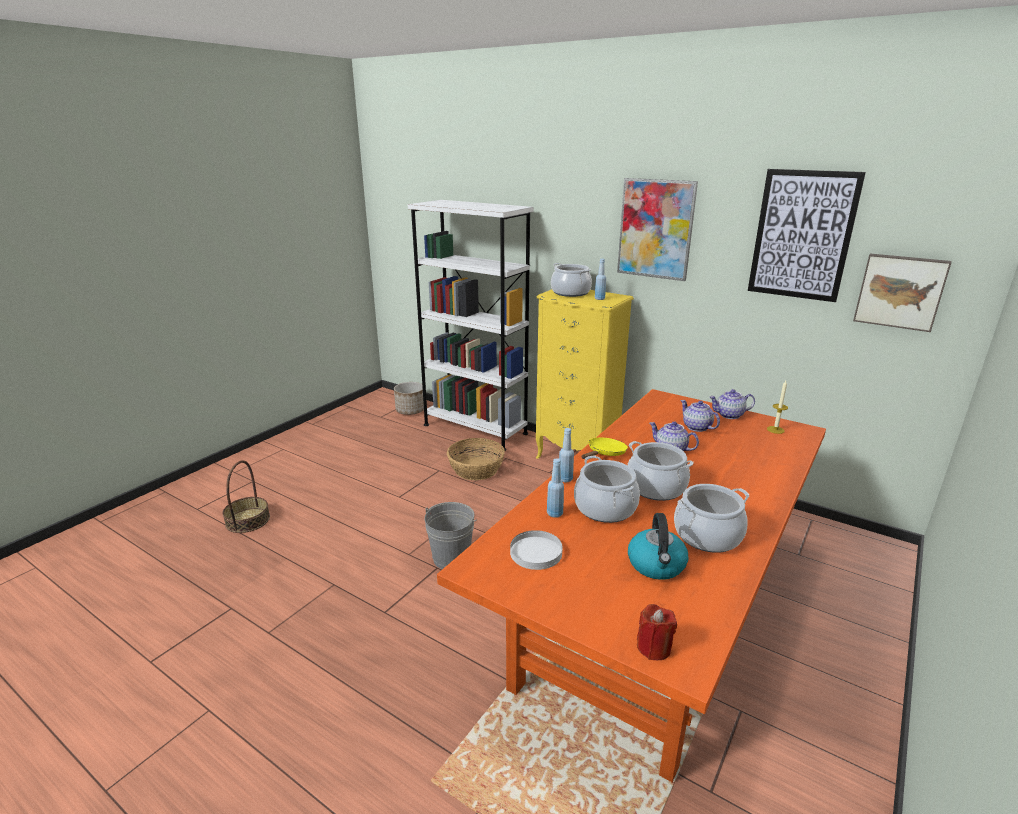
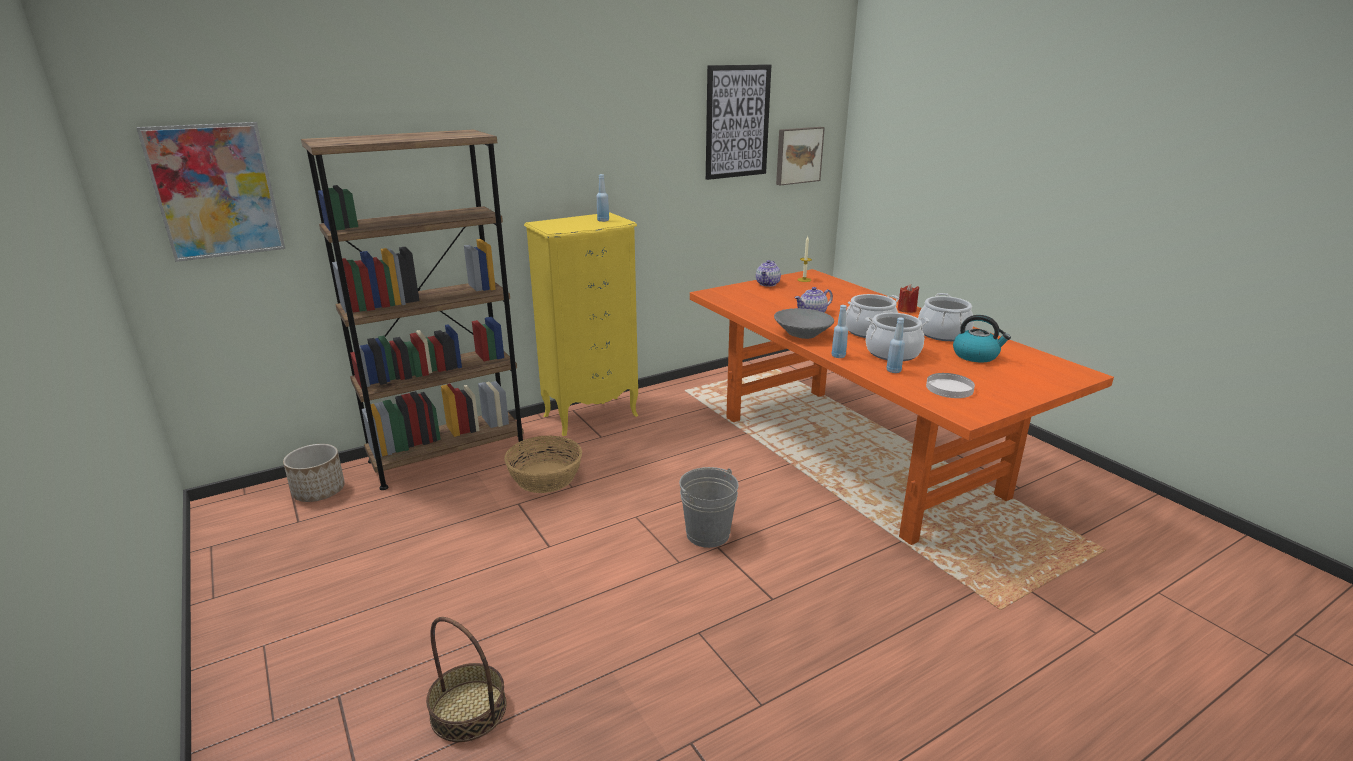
camera: 65 degrees left, 0 degrees up
(475, 429) = (448, 455): white bookcase -> brown bookcase
(570, 292) = (562, 224): cooking pot -> none
(604, 453) = (802, 334): yellow frying pan -> grey bowl
(653, 647) = (1066, 377): red candle -> red candle (906, 310)
(655, 229) = (619, 135): picture -> picture (215, 191)
(696, 427) = (780, 297): teapot -> none

